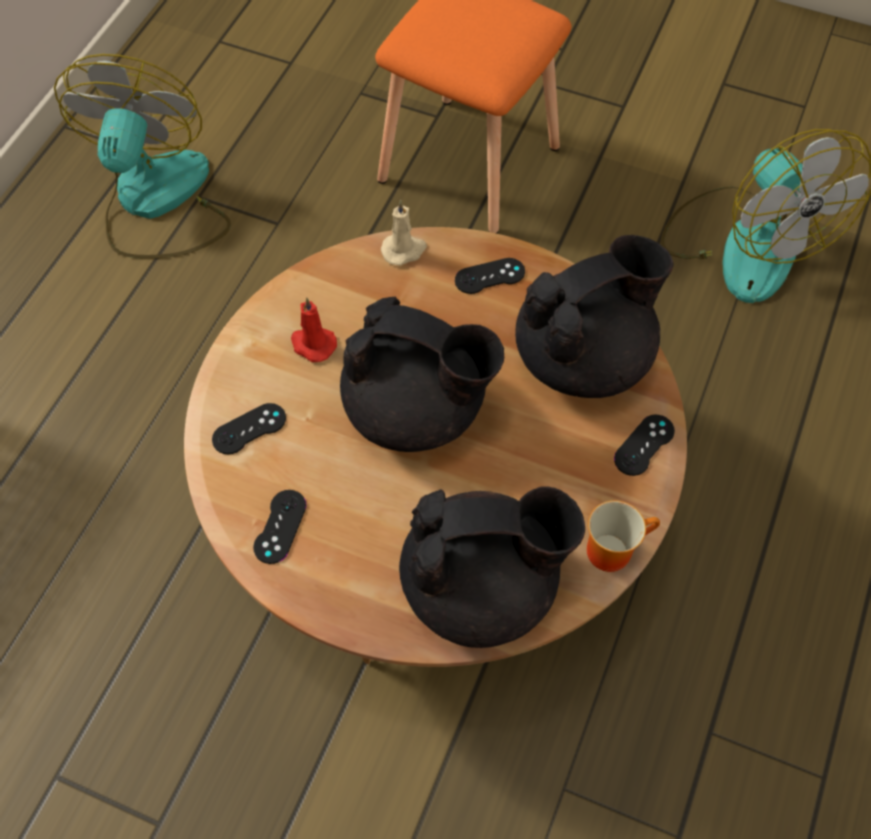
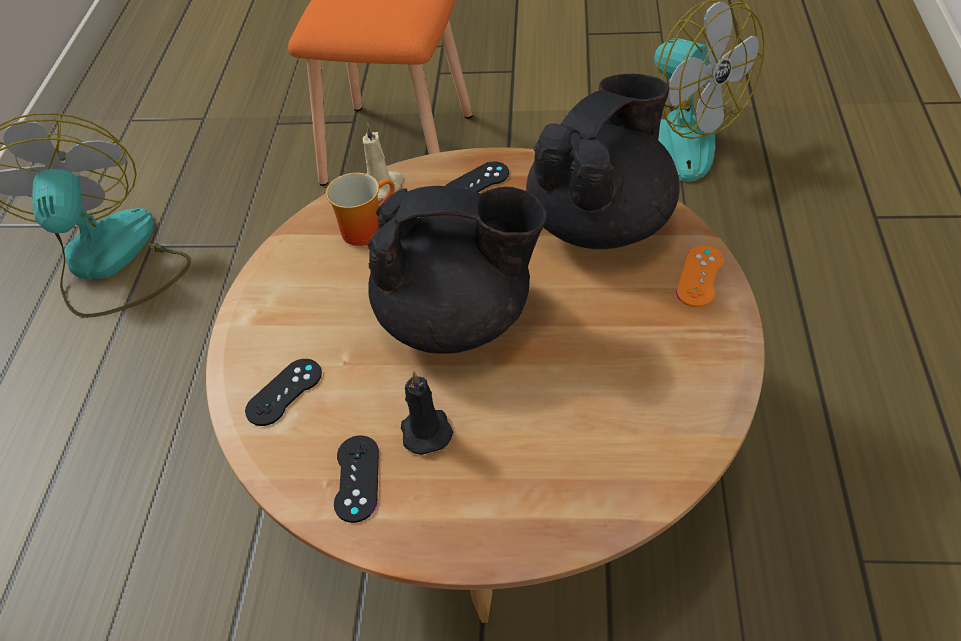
camera: 15 degrees left, 10 degrees down
(312, 344) = (322, 292): red candle -> none
(349, 504) = (425, 429): none -> black candle
(482, 587) = (607, 463): black teapot -> none
(612, 547) = (721, 377): mug -> mug (364, 227)
(644, 445) = (700, 276): black game controller -> orange game controller

